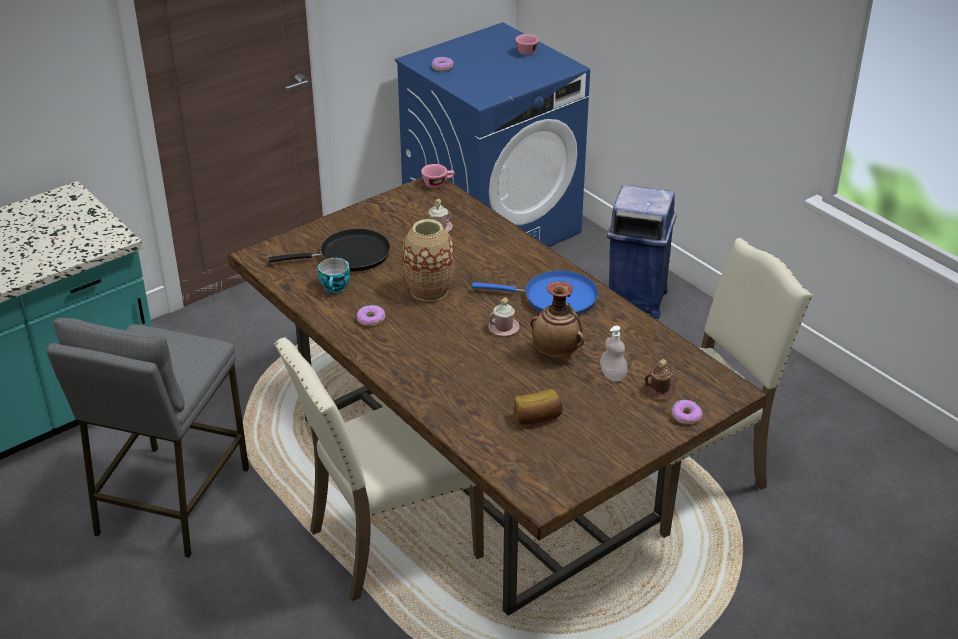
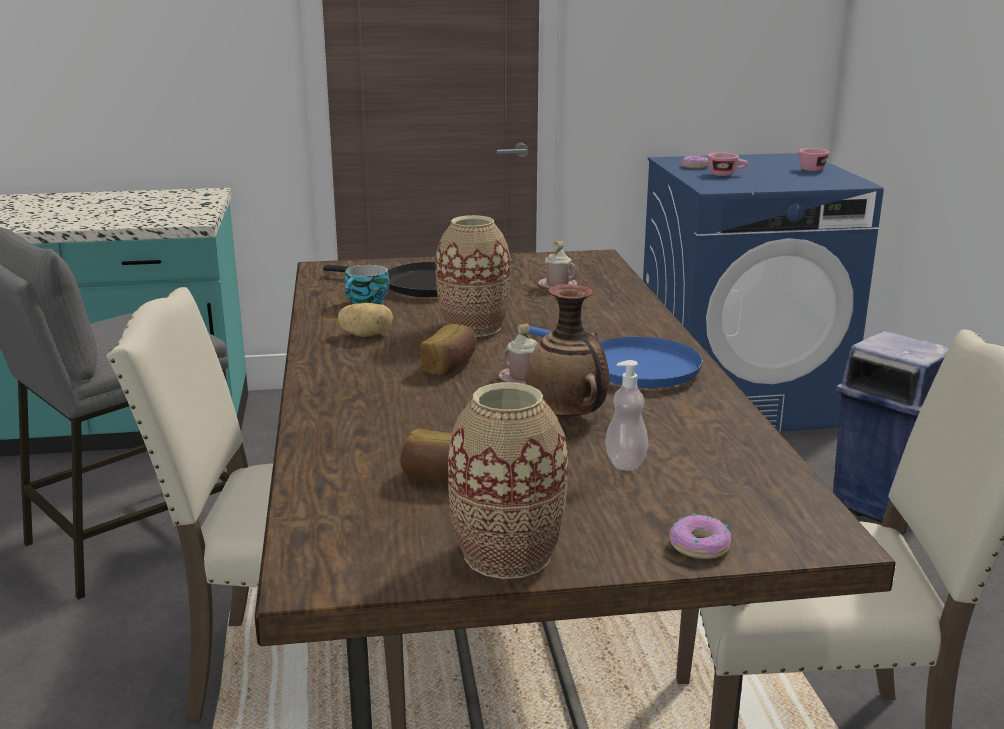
camera: 30 degrees right, 15 degrees down
(371, 319) = (366, 335): donut -> potato
(438, 183) = (604, 256): pink cup -> pink cup (726, 174)
(452, 331) = (450, 366): none -> bread
(611, 453) = (507, 554): none -> vase
(659, 390) = (686, 500): brown mug -> none

